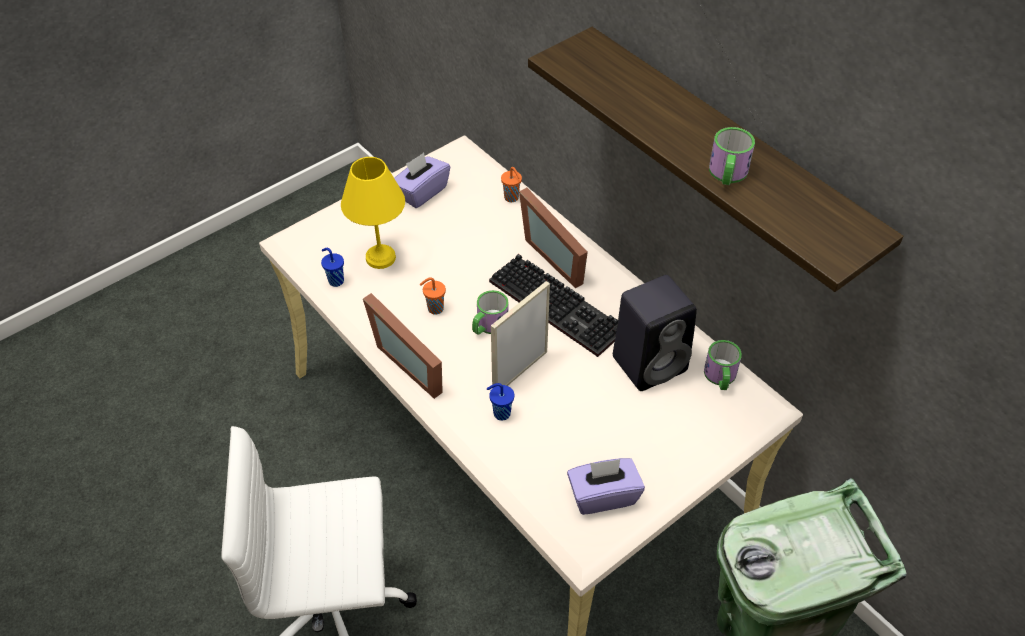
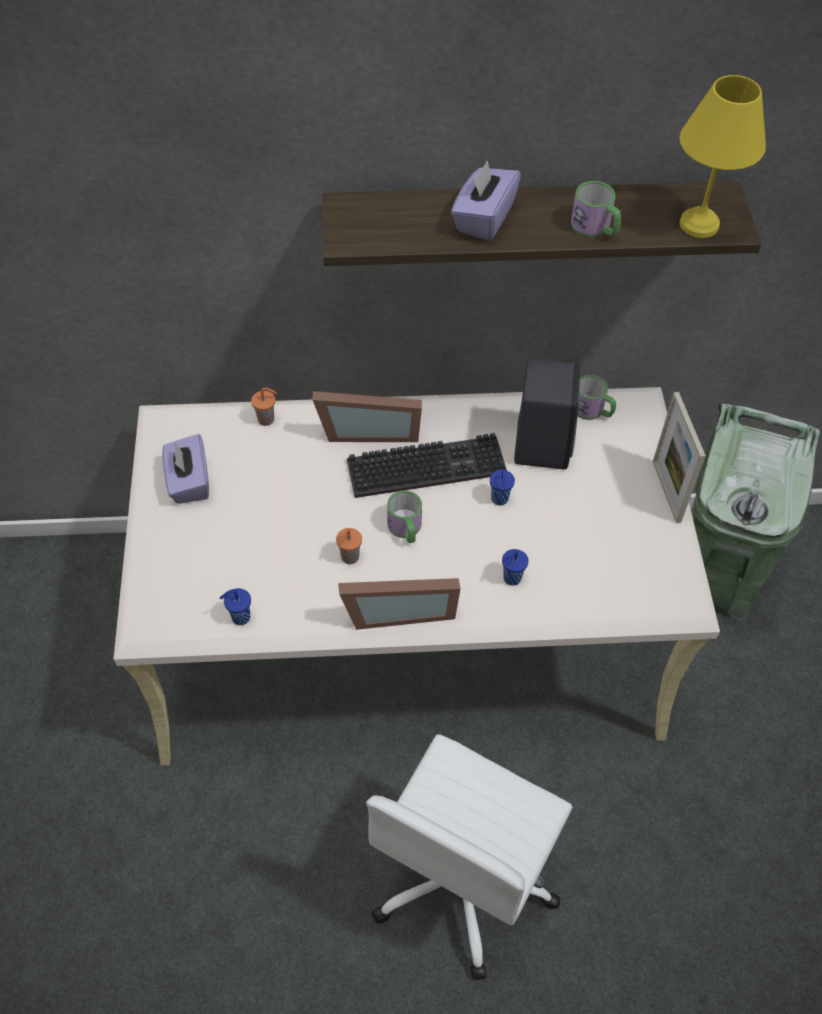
camera: 55 degrees left, 5 degrees up
(382, 258) = (246, 562): yellow table lamp -> yellow table lamp (700, 223)
(520, 372) = (477, 538): picture frame -> picture frame (666, 491)
(569, 366) = (499, 500): none -> blue cup
(603, 495) = (648, 559): purple tissue box -> purple tissue box (483, 219)

